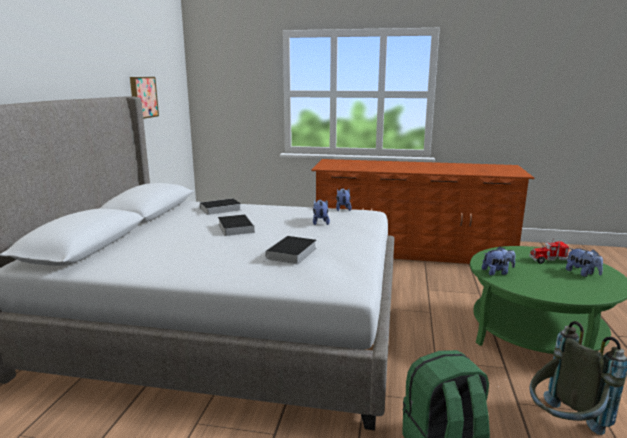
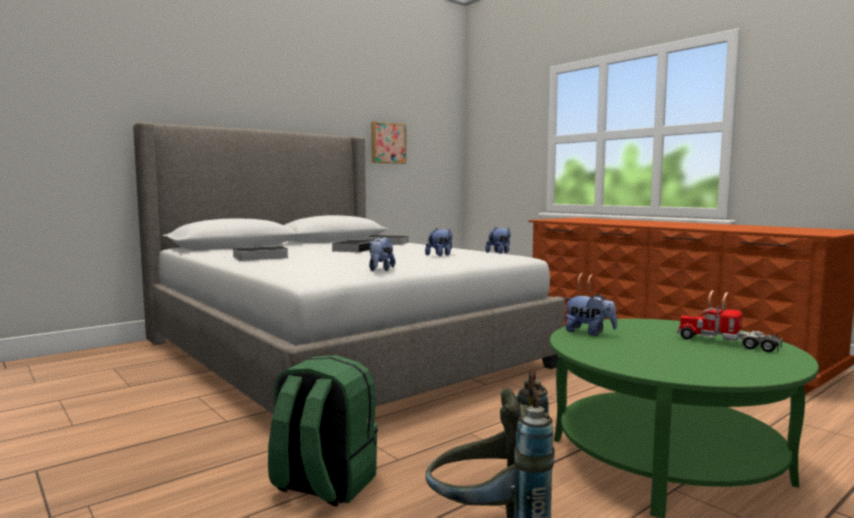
camera: 40 degrees right, 10 degrees down
(291, 254) = (334, 260): book -> book (259, 257)
(582, 273) = (728, 357): plush toy -> plush toy (380, 270)

